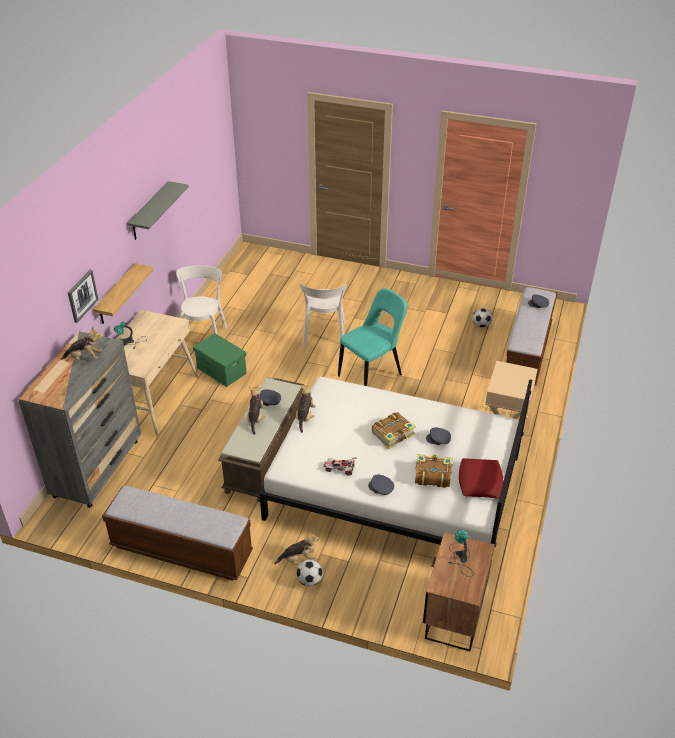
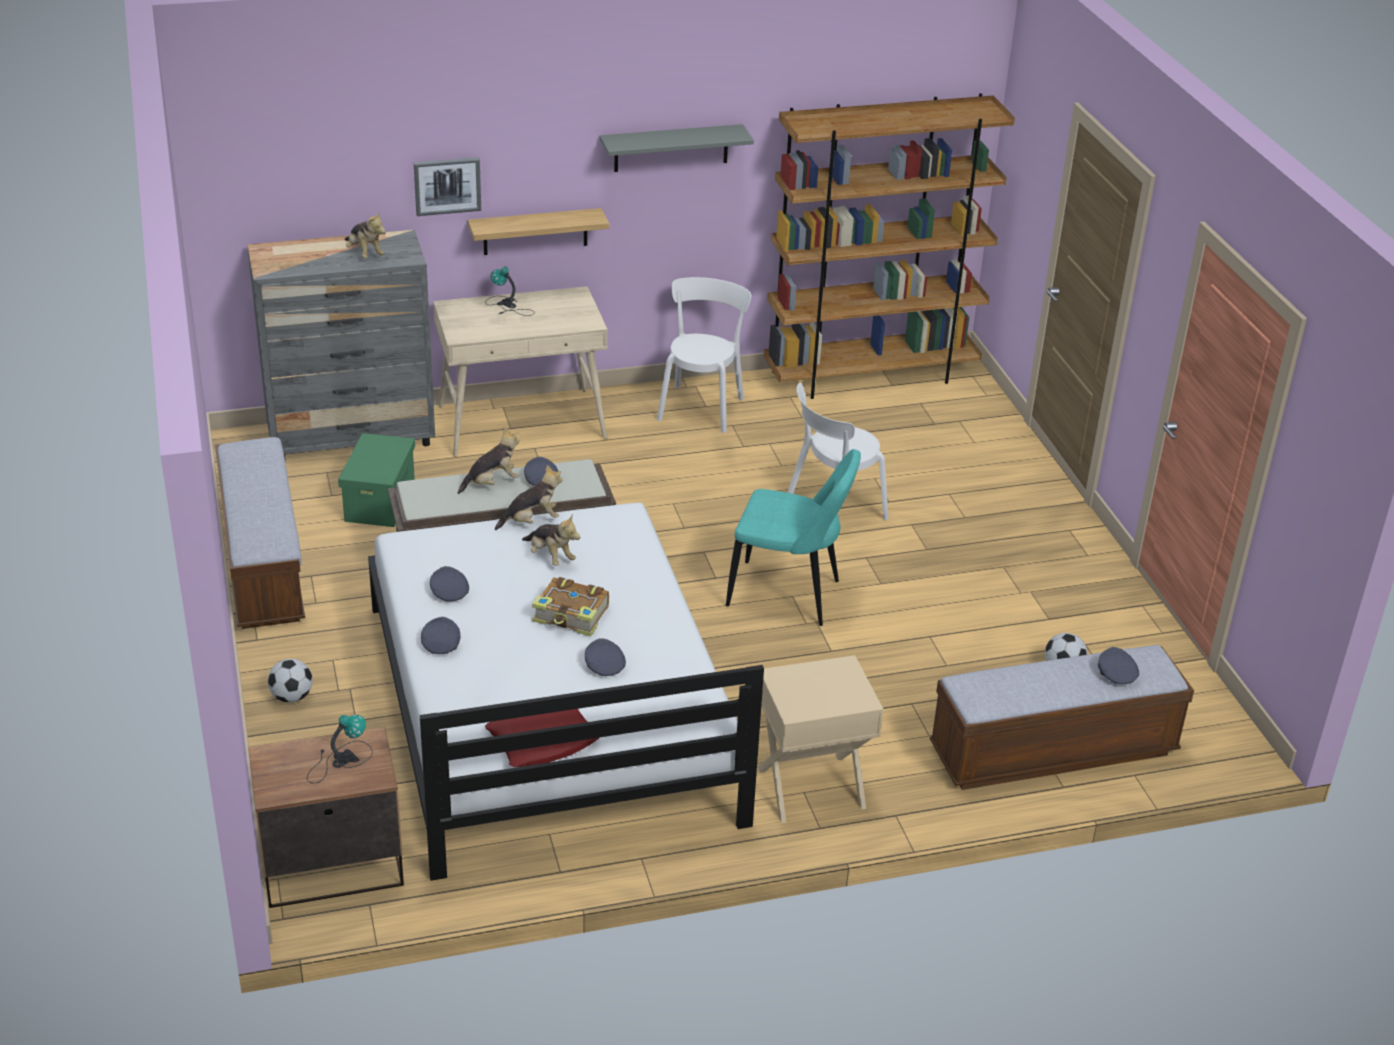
camera: 55 degrees right, 5 degrees down
(204, 335) = (701, 406): white chair -> white chair turned 45 degrees counterclockwise
(221, 370) = (641, 452): green storage box -> green storage box (380, 501)
(234, 277) = (871, 376): none -> brown bookcase
(298, 559) = (323, 671): plush toy -> plush toy (550, 557)
(340, 469) = (448, 592): toy car -> grey cap
(432, 475) = (511, 683): book -> none

